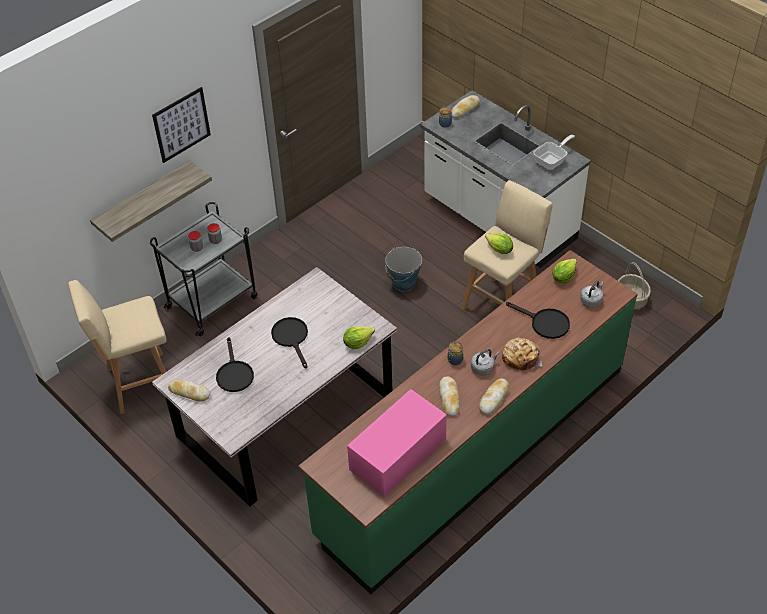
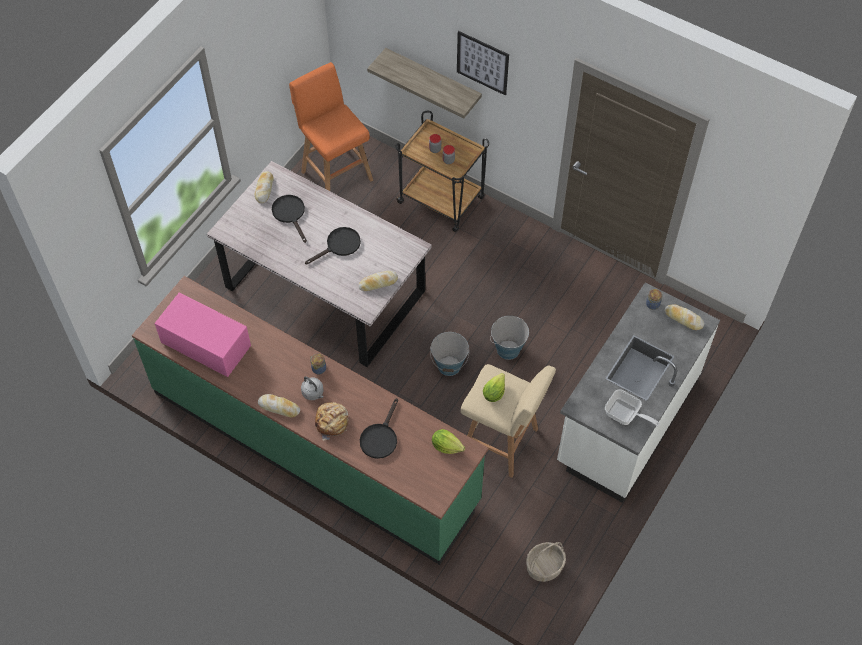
camera: 75 degrees right, 10 degrees up
(138, 383) = (335, 174): beige stool -> orange stool
(213, 301) = (441, 201): grey cart -> brown cart
(234, 373) = (290, 214): black frying pan -> black frying pan turned 90 degrees clockwise
(357, 343) = (344, 297): lettuce -> none
(409, 328) = (449, 365): none -> bucket
(449, 398) = (273, 372): bread -> bread (378, 283)
(591, 300) = (420, 475): grey kettle -> none

